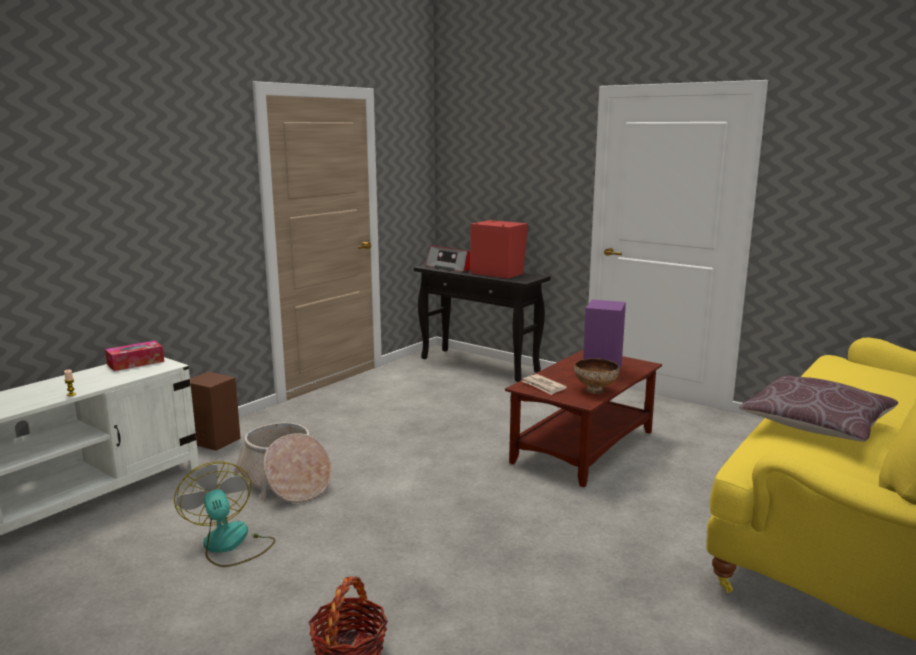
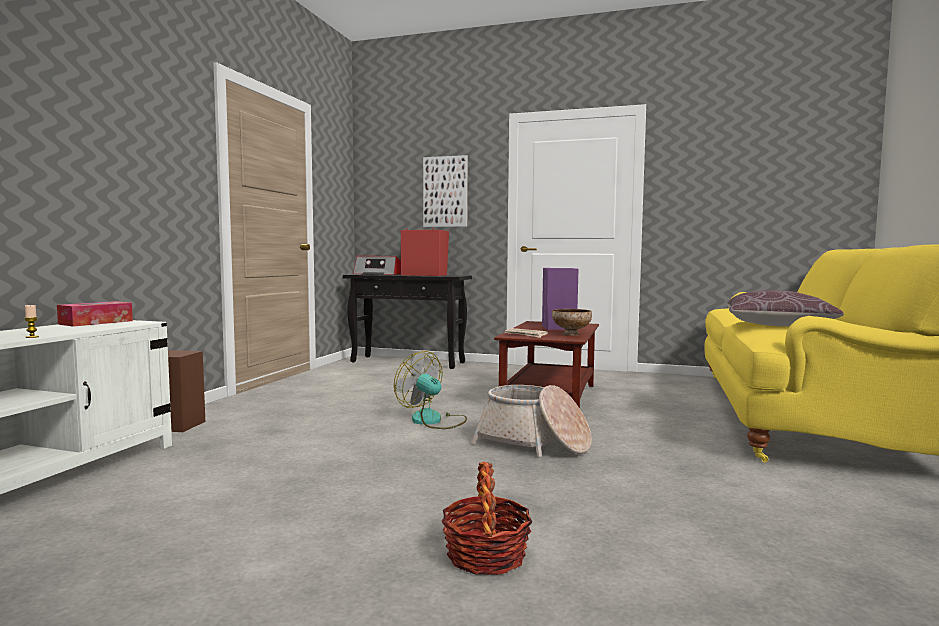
camera: 20 degrees left, 10 degrees down
(229, 545) = (262, 496): fan -> fan (433, 421)
(285, 482) = (286, 445): basket -> basket (534, 443)
(527, 176) = (445, 192): none -> picture

